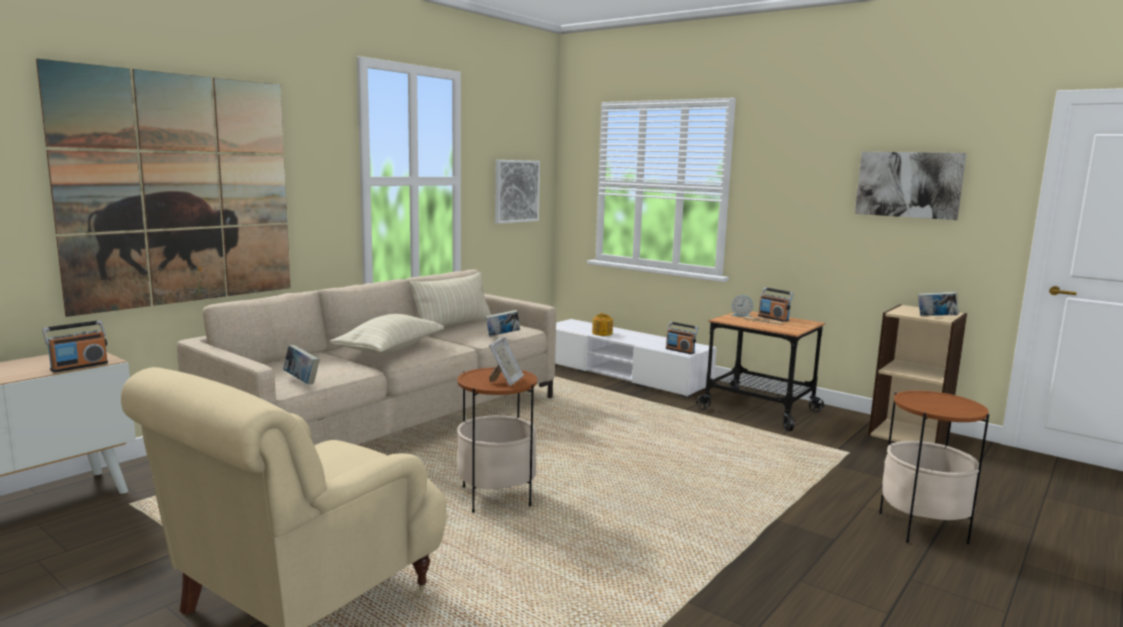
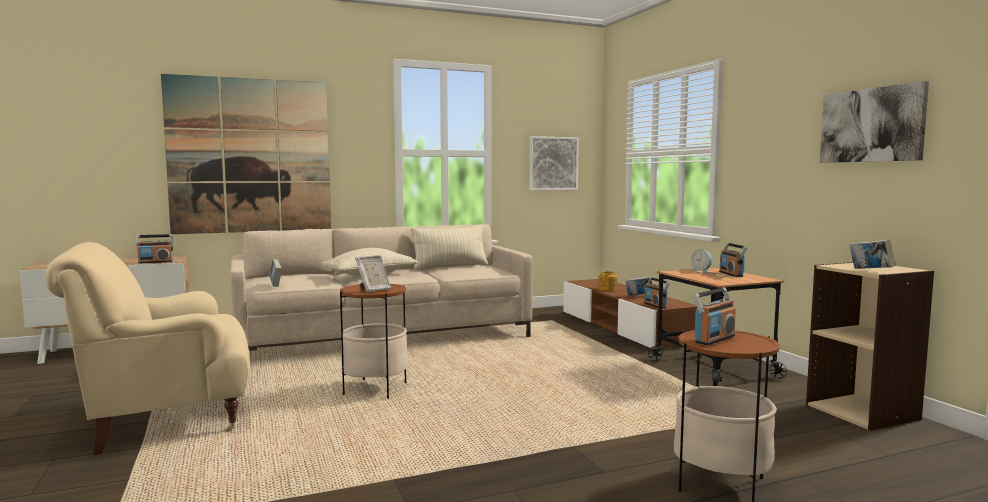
camera: 30 degrees right, 5 degrees down
(502, 335) = (471, 274): book -> book (639, 296)
(622, 373) = (624, 328): white tv stand -> brown tv stand
(933, 404) = (714, 339): none -> radio

